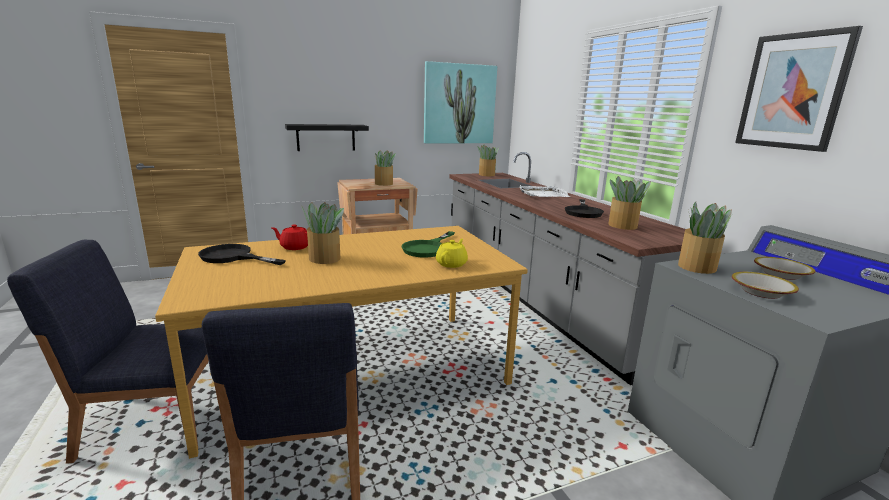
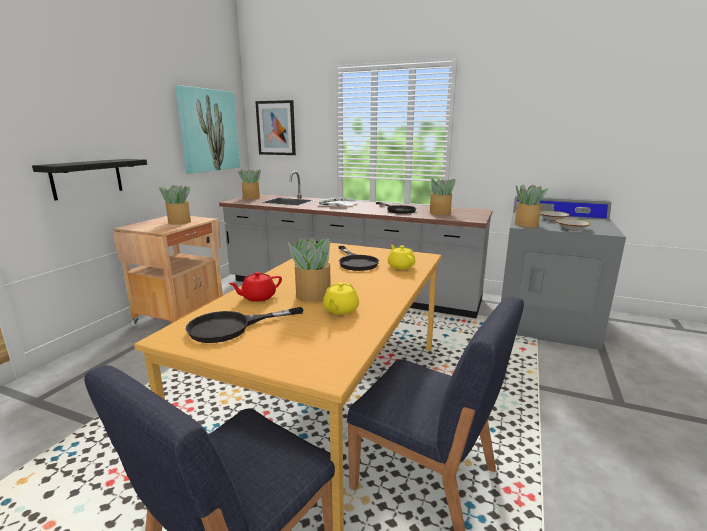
camera: 45 degrees left, 0 degrees up
(307, 273) = (340, 310): none -> yellow teapot
(428, 248) = (356, 262): green frying pan -> black frying pan
(793, 91) = (514, 115): picture -> picture (276, 128)

